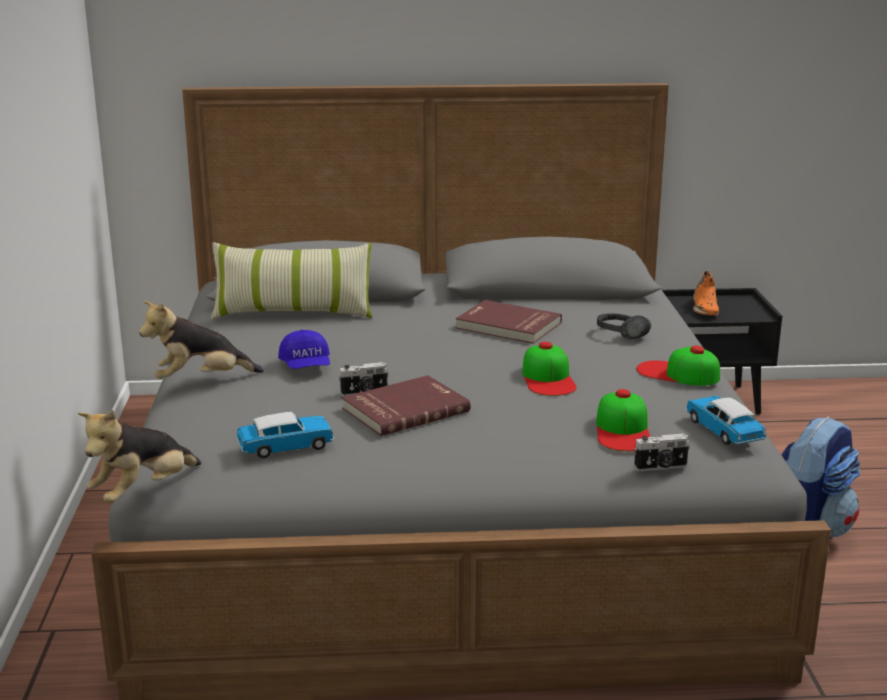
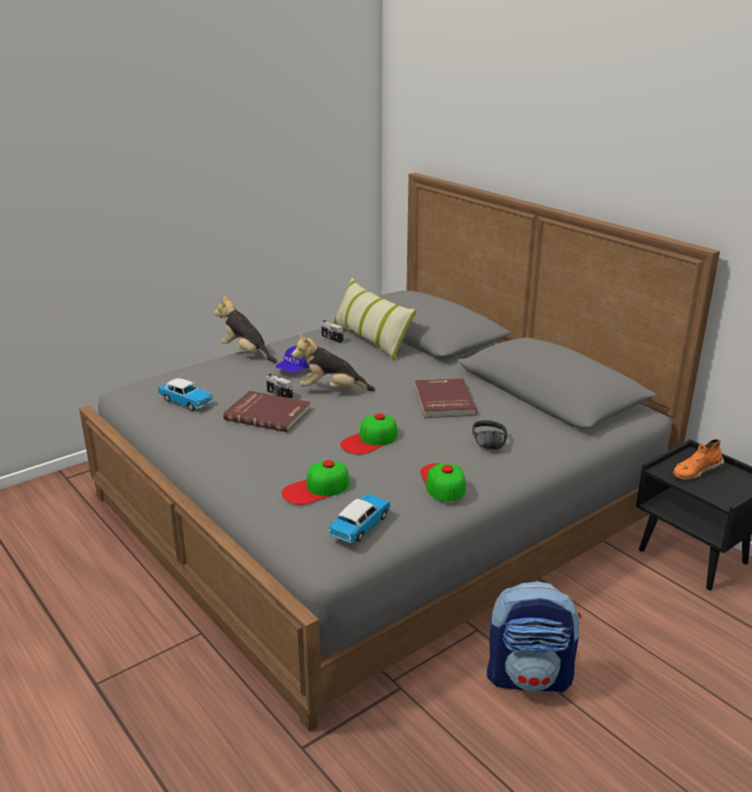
camera: 55 degrees right, 5 degrees up
(143, 492) = (108, 390): plush toy -> plush toy (332, 390)
(661, 467) = (278, 519): camera -> camera (331, 340)

